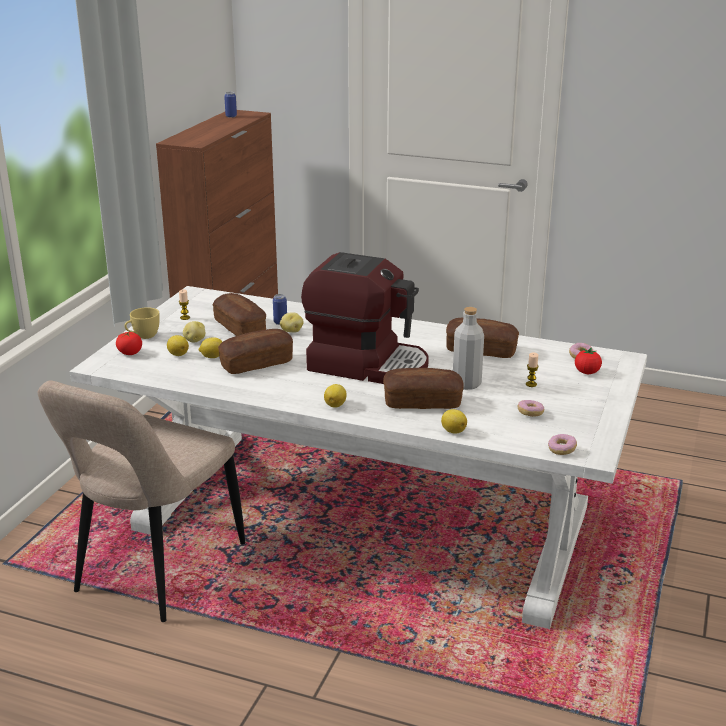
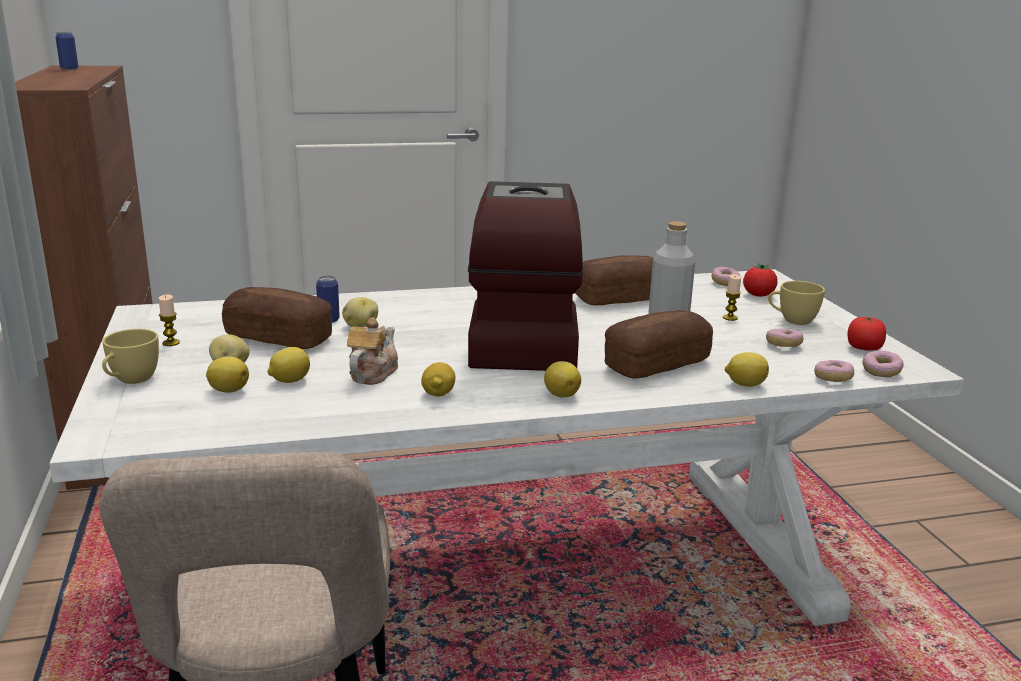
camera: 35 degrees left, 5 degrees down
(130, 353) = (137, 407): tomato -> tomato (863, 348)
(257, 364) = (372, 373): bread -> teapot
(272, 385) = (438, 394): none -> lemon
(367, 364) = (521, 340): coffee machine -> coffee machine turned 75 degrees counterclockwise
(518, 444) = (832, 379): none -> donut
(573, 398) = (792, 320): none -> yellow cup

